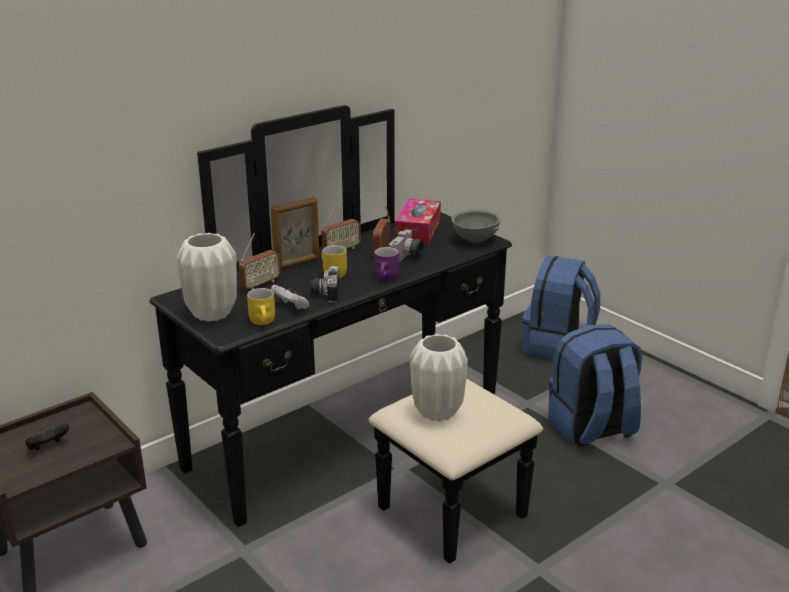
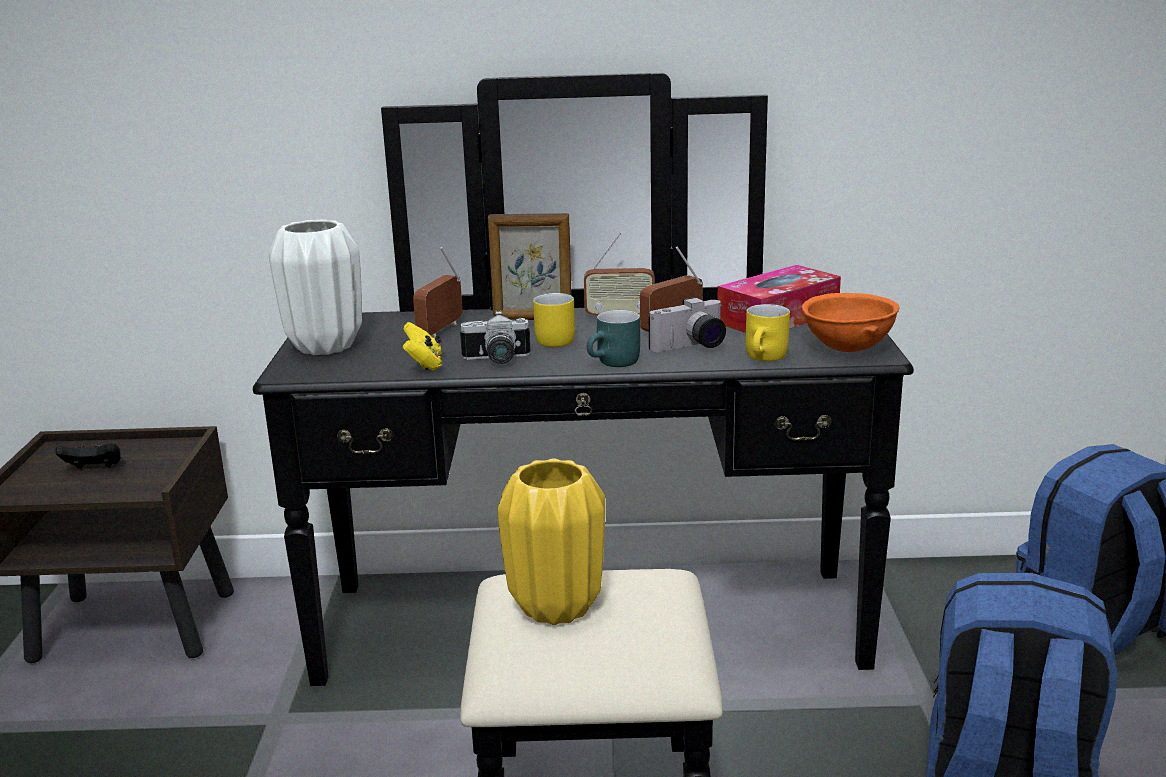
camera: 40 degrees right, 5 degrees down
(260, 284) = (441, 330): radio -> radio turned 120 degrees clockwise
(264, 321) = (360, 371): yellow mug -> yellow mug (767, 358)
(292, 307) = (424, 364): white game controller -> yellow game controller
(325, 293) = (496, 360): camera -> camera turned 135 degrees counterclockwise
(387, 278) = (615, 363): purple mug -> turquoise mug
(437, 412) = (555, 608): white vase -> yellow vase
(475, 240) = (847, 349): grey bowl -> orange bowl

